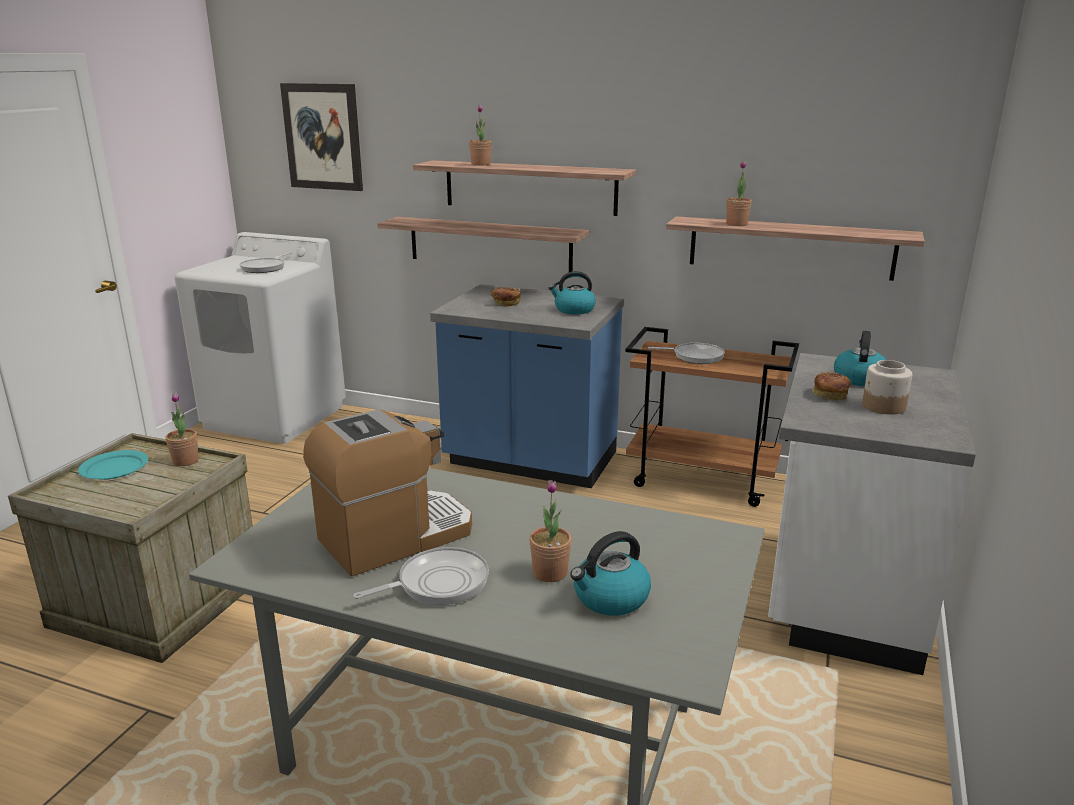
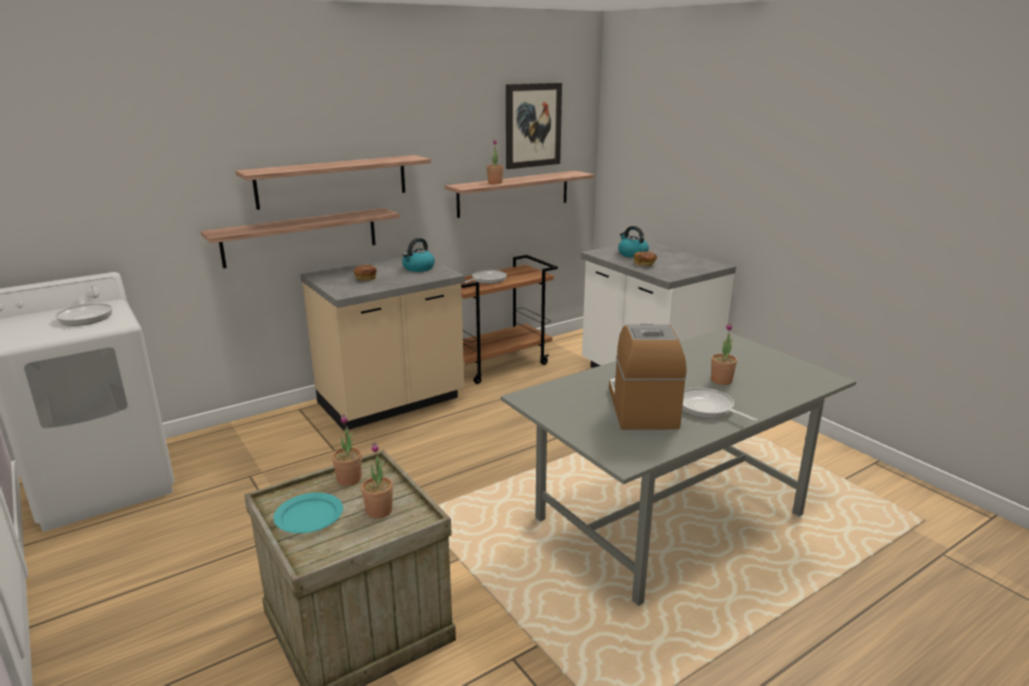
camera: 55 degrees left, 0 degrees up
(323, 137) = (94, 162): picture -> picture (533, 125)
(438, 583) = (708, 408): frying pan -> frying pan turned 45 degrees counterclockwise
(480, 164) = (298, 167): potted plant -> potted plant (379, 511)
(530, 461) = (391, 403): blue counter -> beige counter
(610, 598) = (757, 375): kettle -> none
(883, 406) = (670, 261): jar -> none

